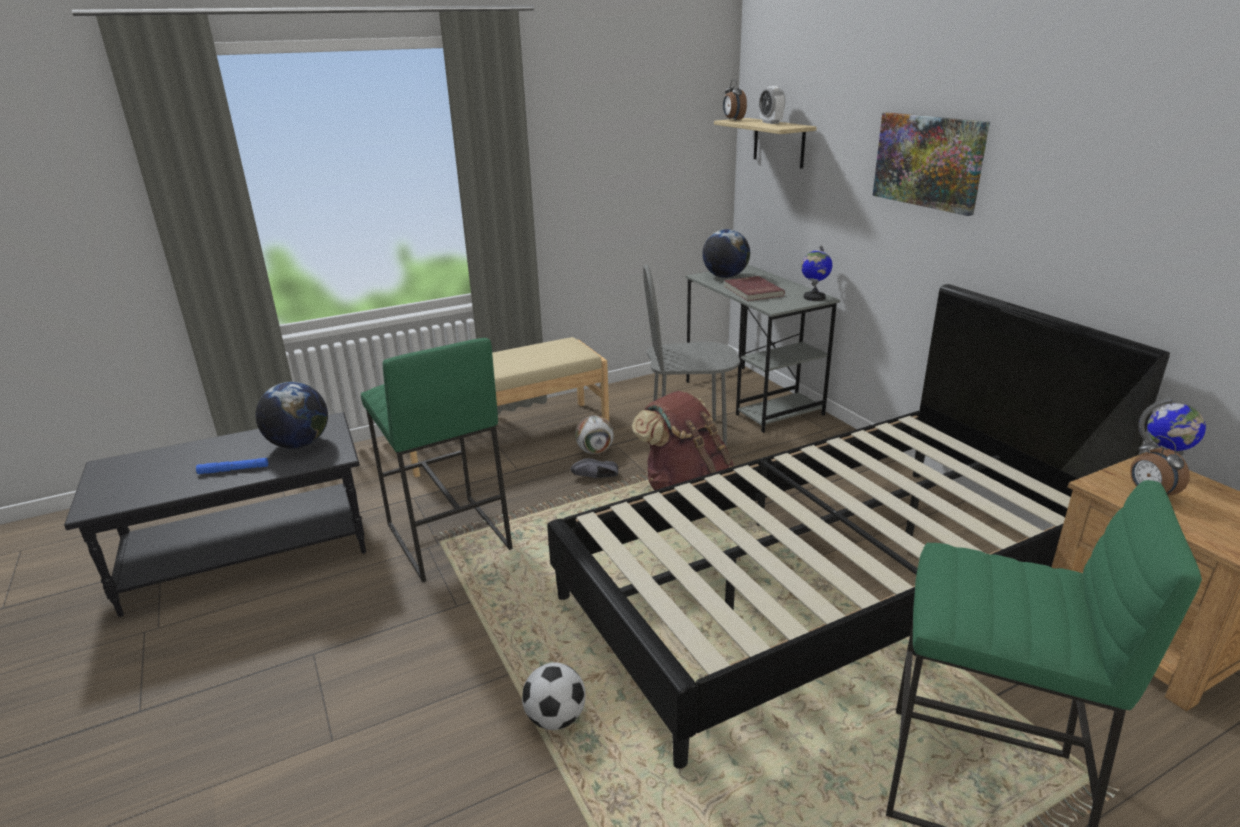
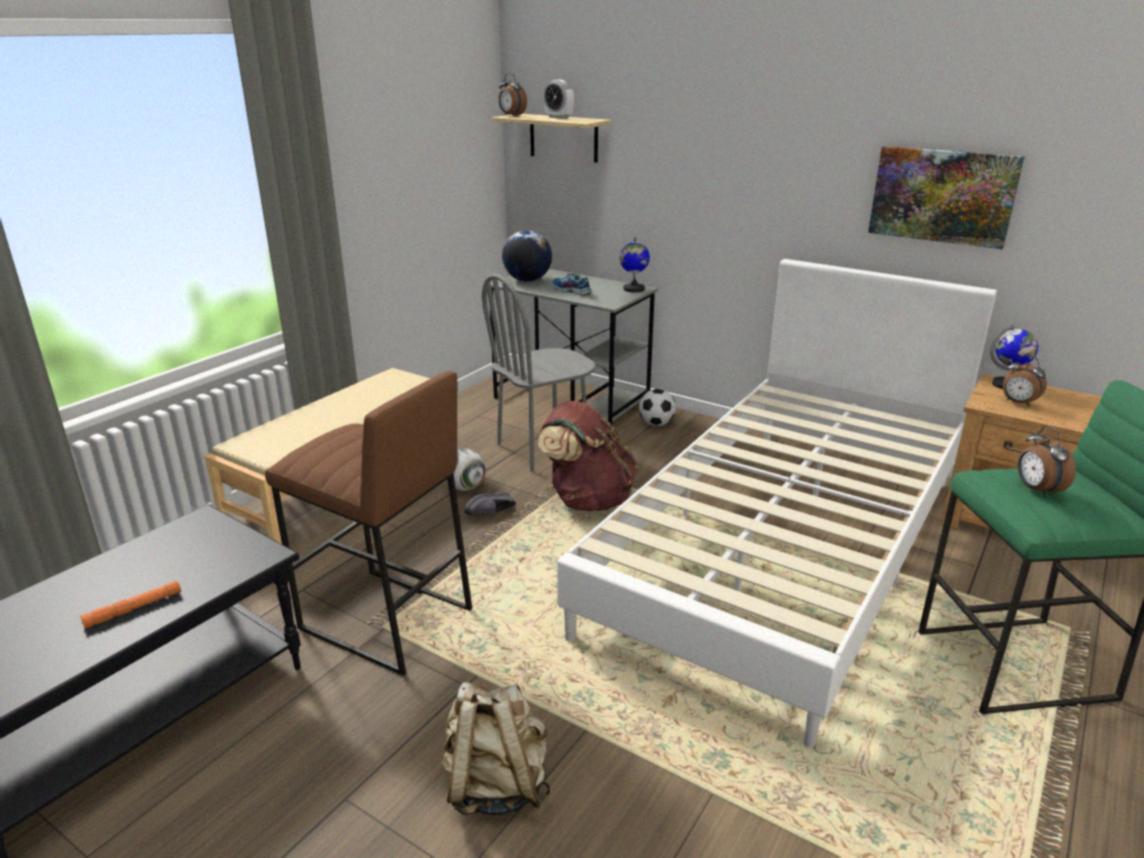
camera: 30 degrees left, 0 degrees up
(233, 470) = (133, 609): blue flashlight -> orange flashlight
(299, 444) = (193, 555): globe -> none
(410, 686) = (495, 785): none -> beige backpack
(446, 537) = (384, 620): green stool -> brown stool
(555, 719) = (669, 752): football -> football (656, 424)
(752, 291) = (571, 291): red book -> shoe
(829, 585) = (784, 550): black bed -> white bed
(928, 161) = (747, 148): picture -> picture (942, 196)
(981, 582) = (1036, 490): none -> alarm clock

